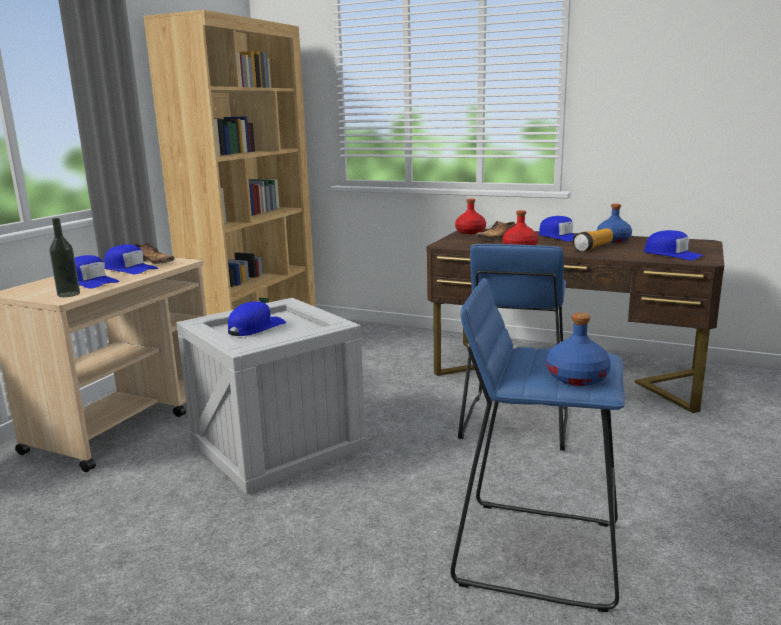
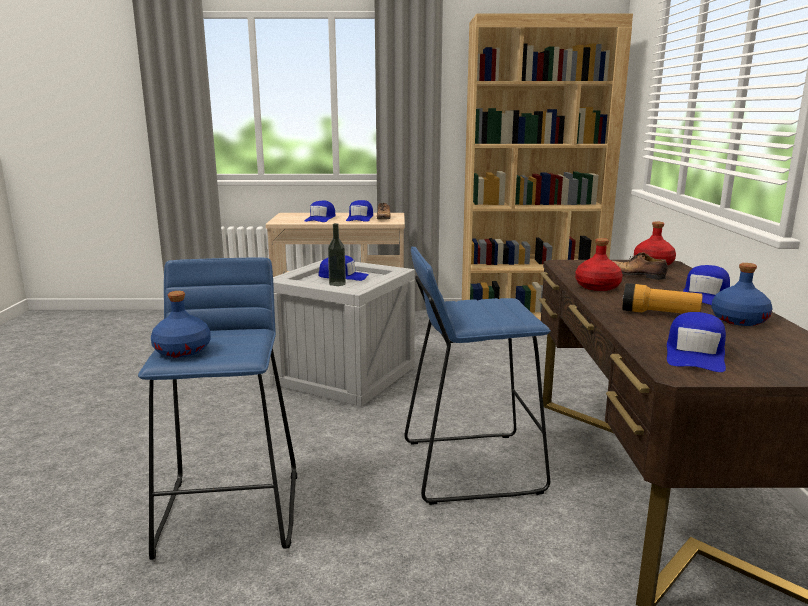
camera: 65 degrees right, 0 degrees up
(68, 294) = (288, 221): bottle -> bottle (337, 284)

